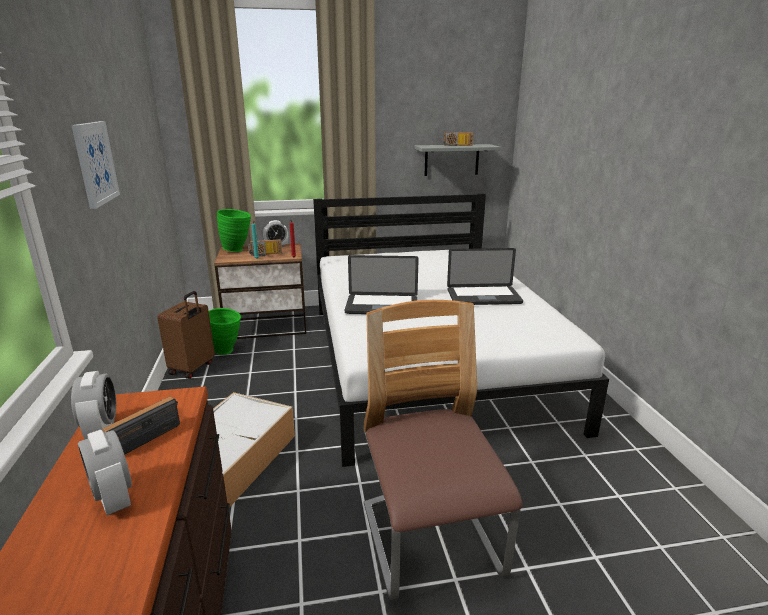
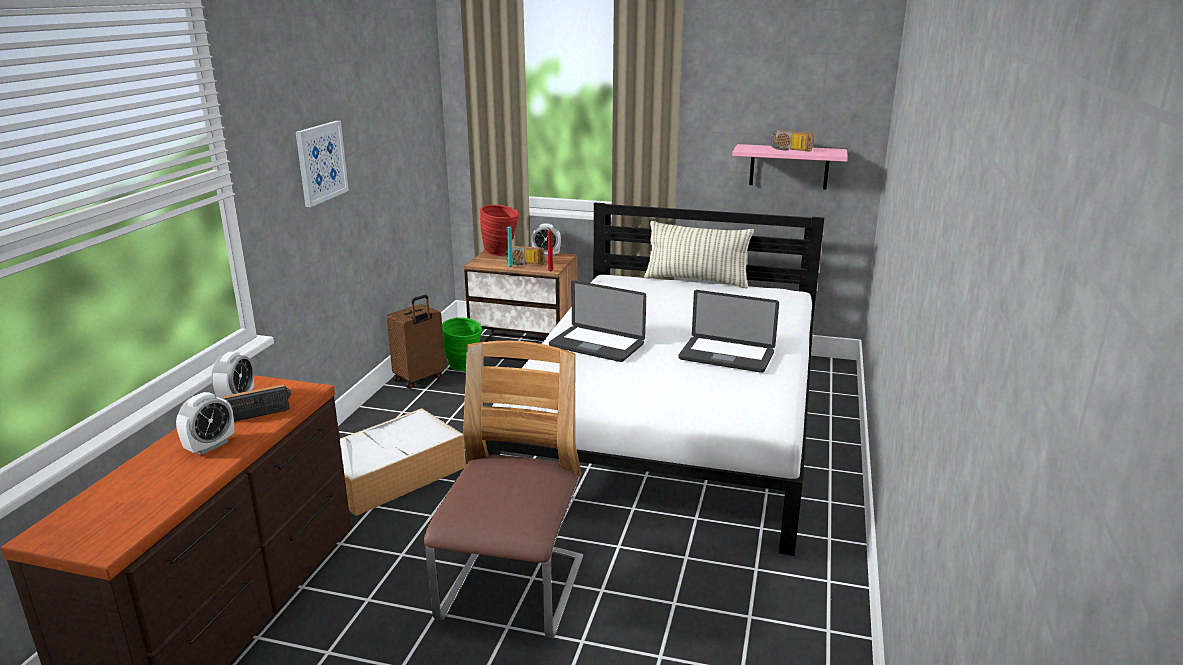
camera: 25 degrees right, 0 degrees up
(113, 499) = (210, 446): alarm clock -> alarm clock turned 135 degrees counterclockwise
(238, 250) = (501, 253): green vase -> red vase
(399, 251) = (696, 281): none -> pillow
(451, 160) = (789, 166): grey shelf -> pink shelf

